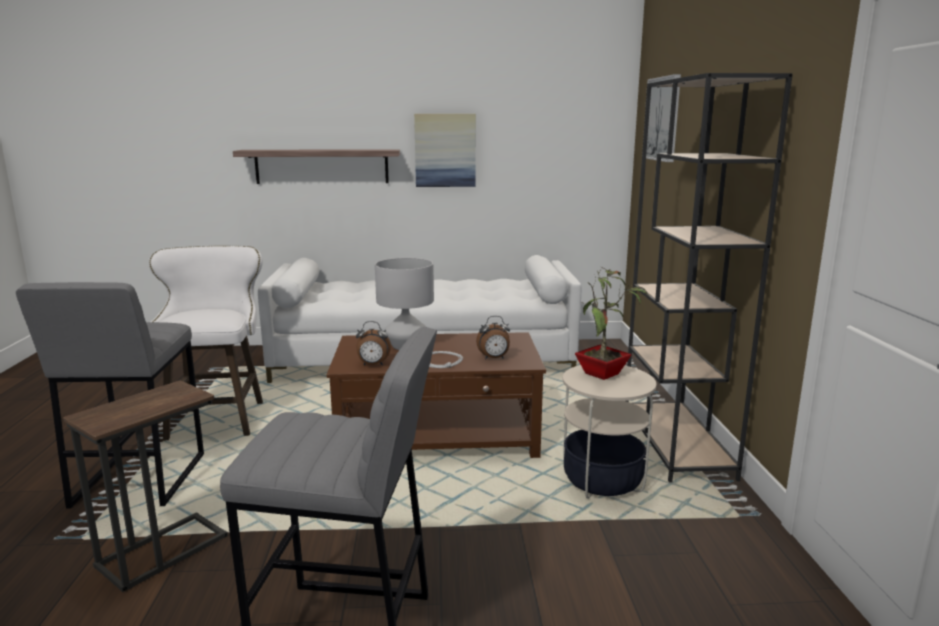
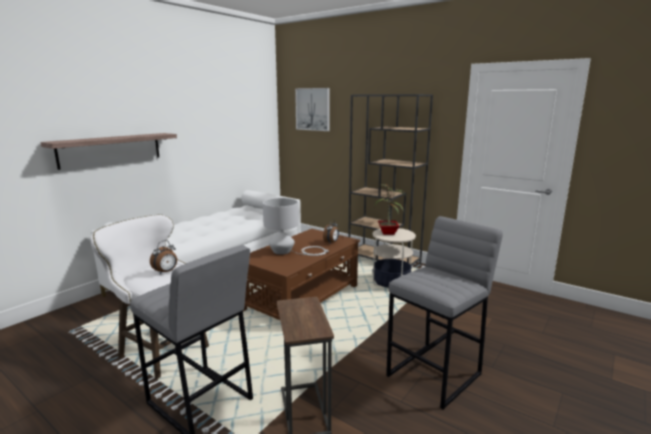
camera: 50 degrees left, 0 degrees up
(373, 365) = (294, 264): alarm clock -> alarm clock (166, 272)
(445, 150) = (191, 131): picture -> none

